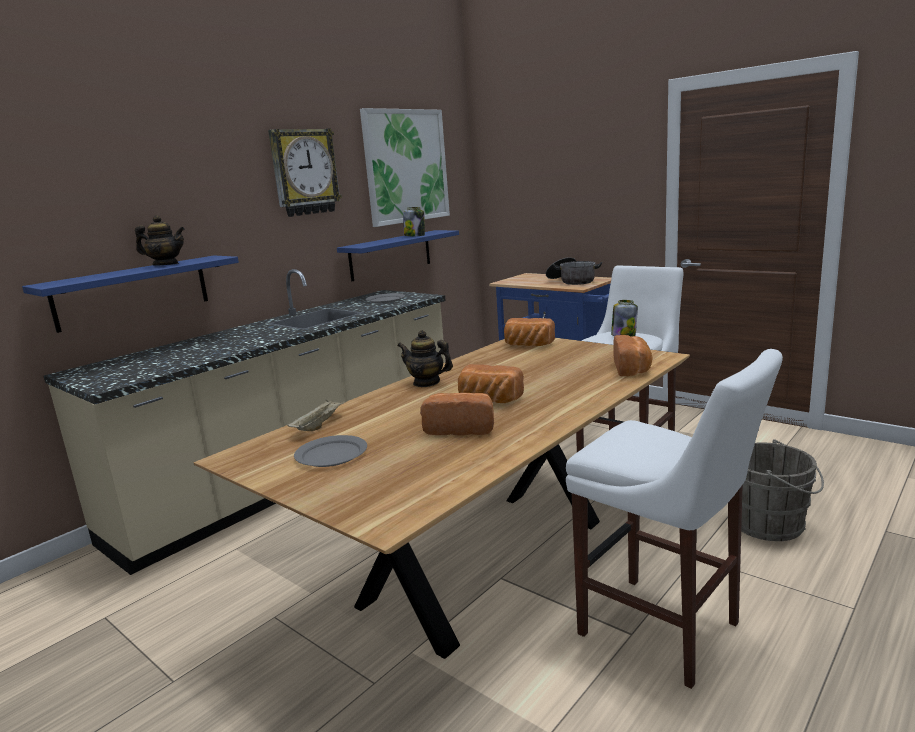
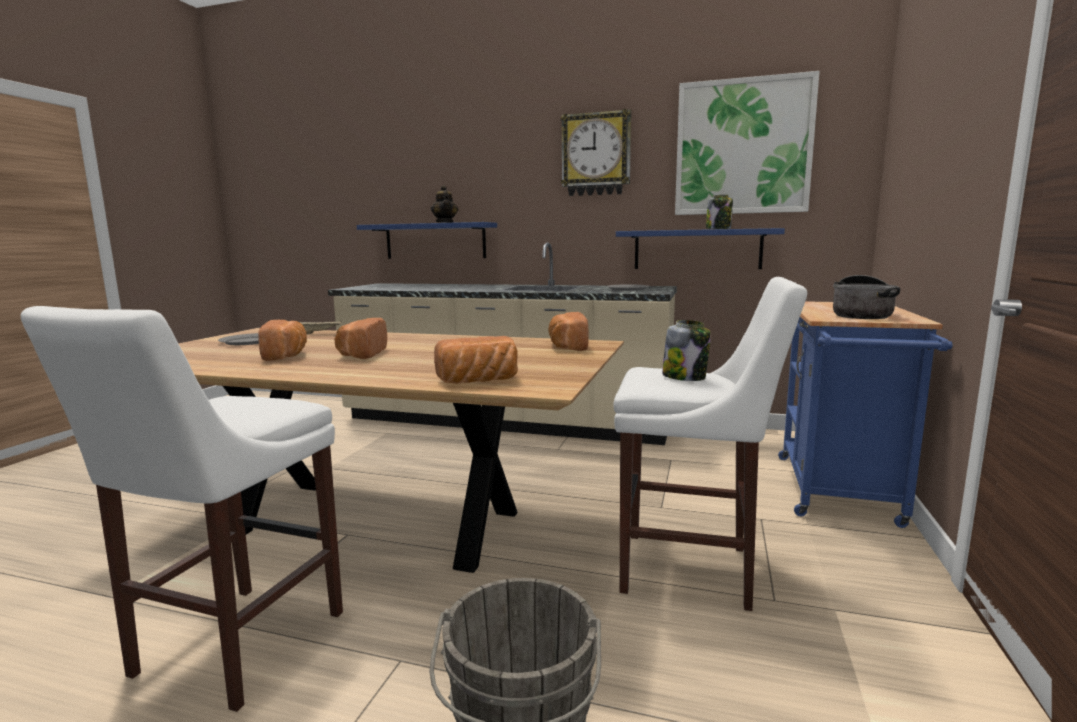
camera: 65 degrees right, 5 degrees down
(426, 383) = (420, 338): teapot -> none

